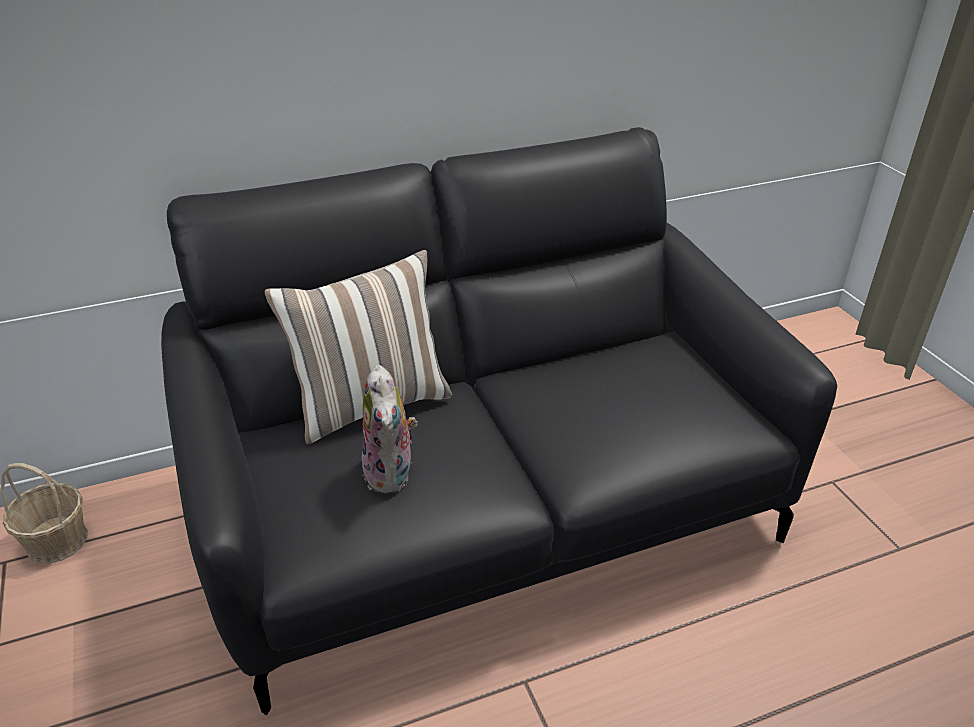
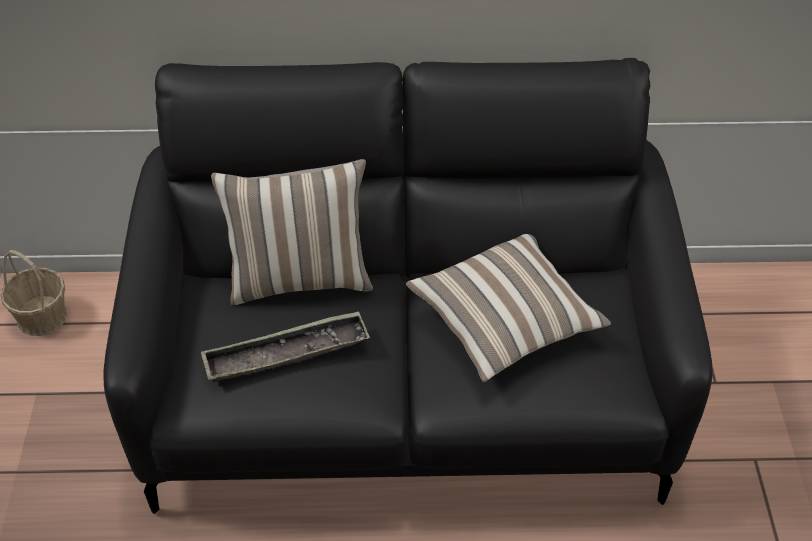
camera: 20 degrees right, 10 degrees up
(392, 474) = (286, 353): plush toy -> tray
(600, 394) = (505, 323): none -> pillow

